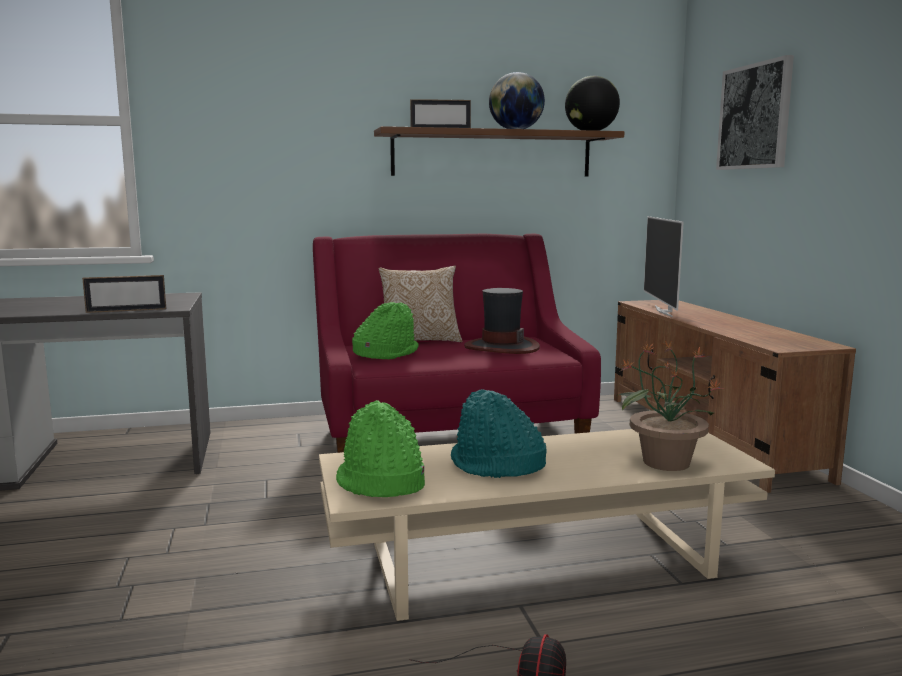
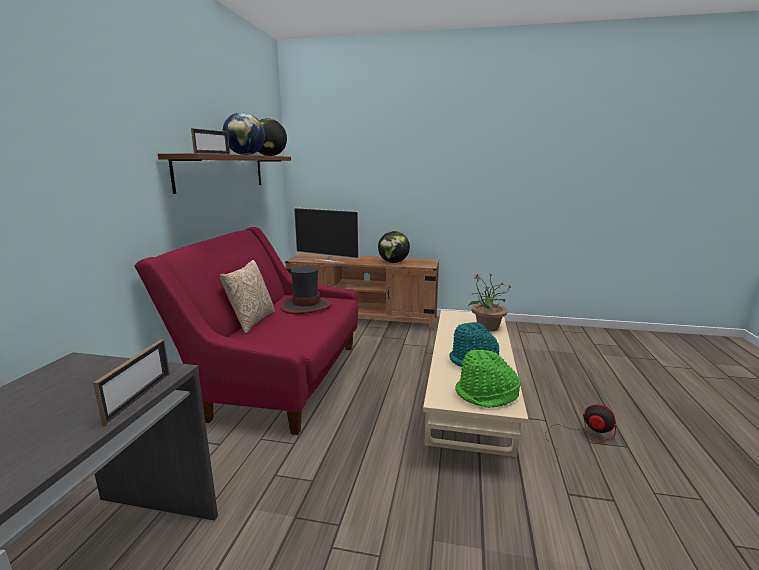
camera: 65 degrees left, 5 degrees up
(385, 353) = (273, 337): green hat -> none
(745, 332) = (393, 262): none -> globe
(755, 117) = (355, 152): picture -> none

